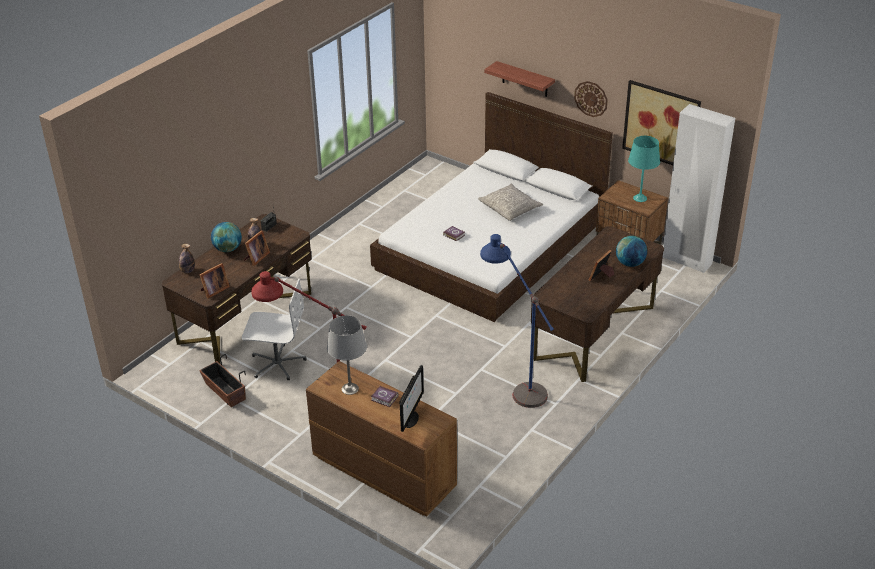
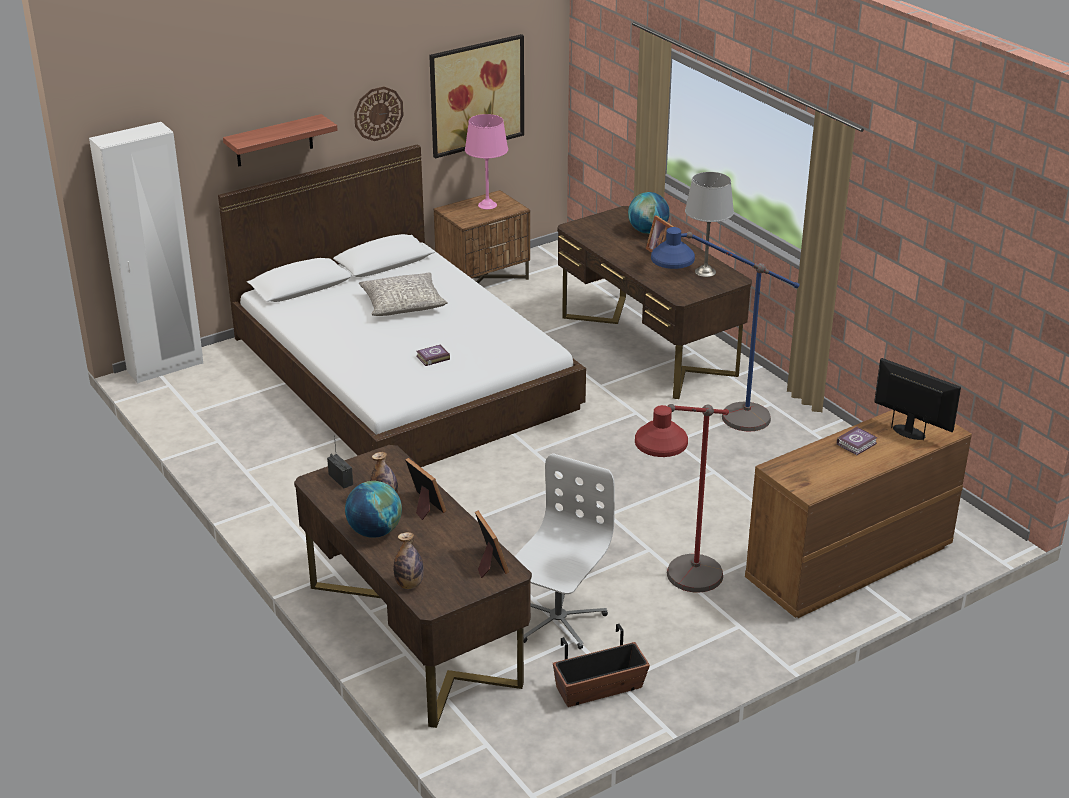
camera: 70 degrees left, 5 degrees down
(349, 389) = (824, 468): grey table lamp -> grey table lamp (705, 272)
(640, 198) = (487, 205): turquoise table lamp -> pink table lamp
(686, 261) = (547, 253): white wardrobe -> white wardrobe (165, 367)

